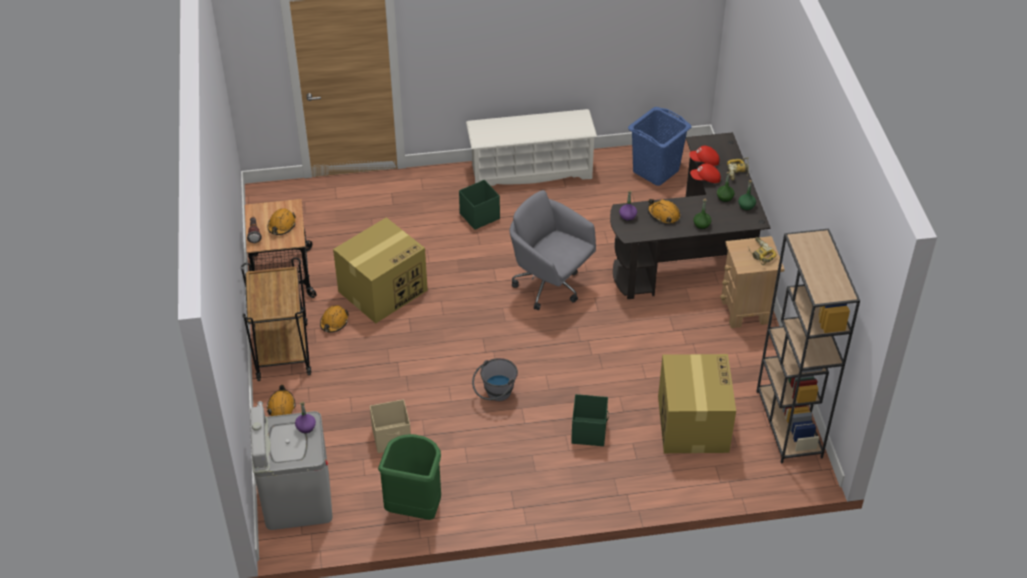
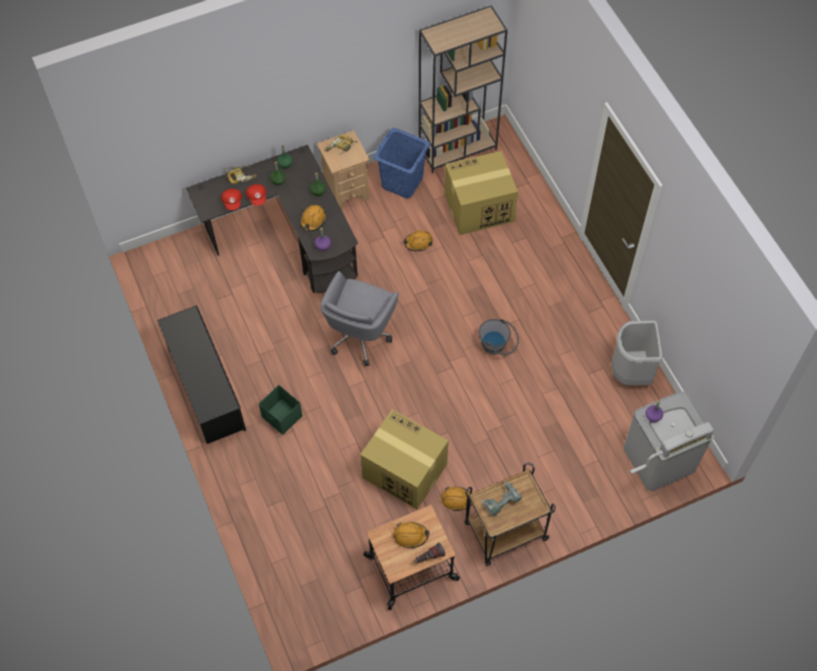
camera: 105 degrees left, 15 degrees up
(279, 288) = (500, 500): none -> power drill
(281, 406) = (568, 509): orange hard hat -> orange hard hat (418, 242)
(392, 438) = (569, 410): beige storage box -> none
(415, 508) = (630, 373): green trash can -> grey trash can
(531, 171) = (206, 389): white shoe rack -> black shoe rack
(589, 431) = (511, 273): green storage box -> none
(656, 171) = (182, 285): blue laundry basket -> blue laundry basket (402, 182)

